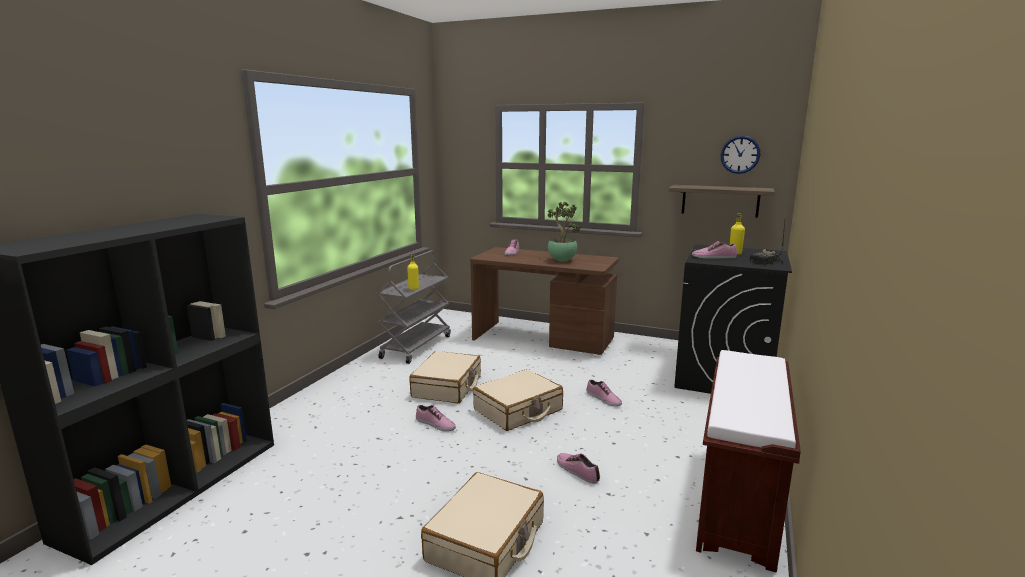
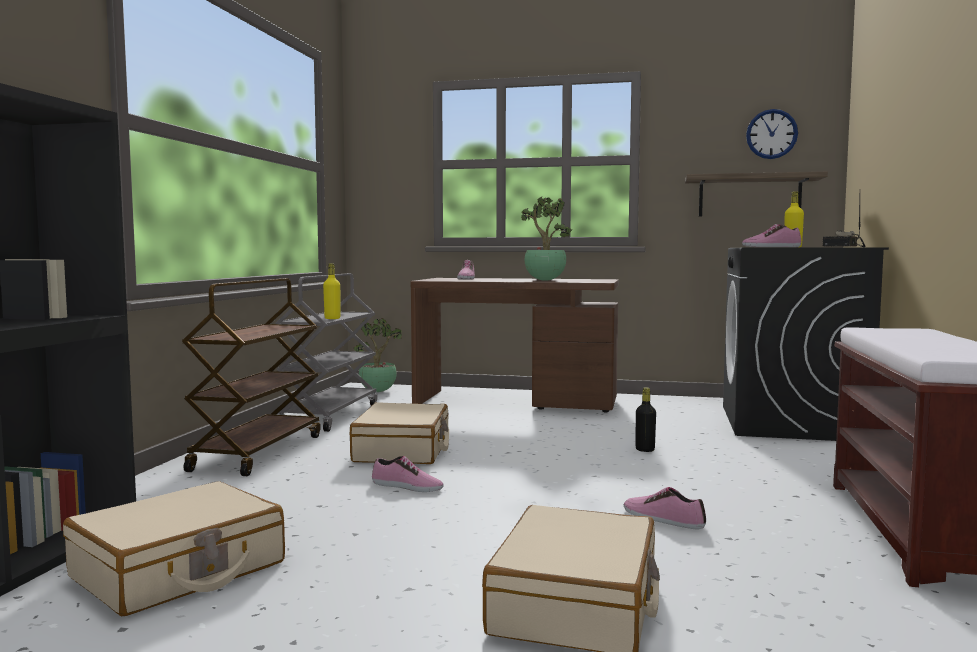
camera: 10 degrees left, 10 degrees down
(360, 382) = (258, 452): none -> brown cart
(457, 320) = (379, 391): none -> potted plant
(518, 410) = (528, 466): beige suitcase -> beige suitcase (179, 571)
(603, 399) = (645, 450): shoe -> black bottle

